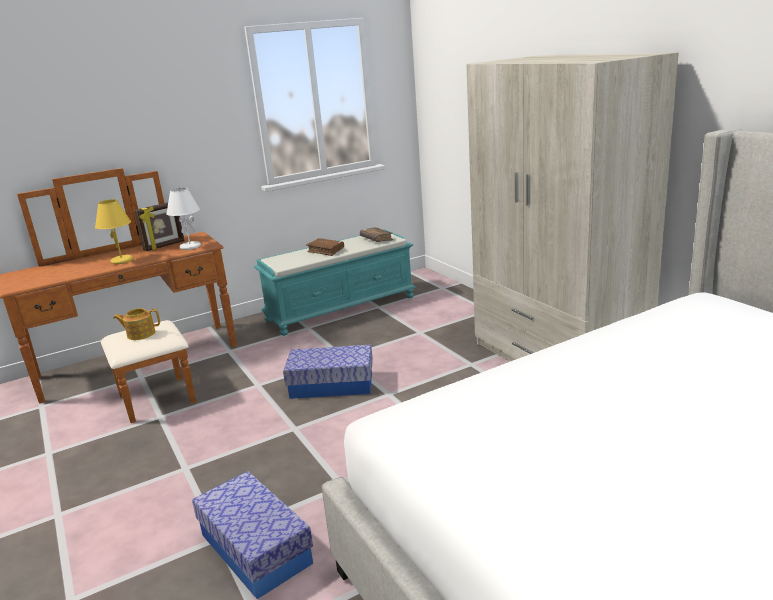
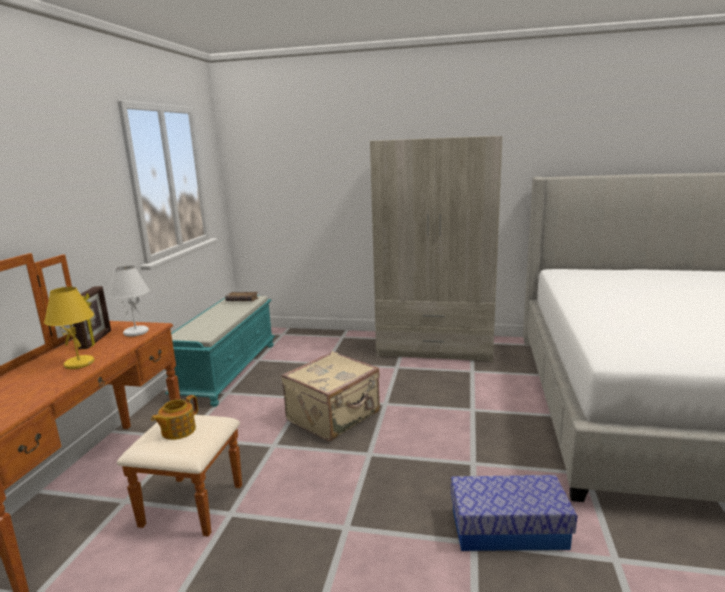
camera: 50 degrees left, 5 degrees down
(326, 251) = (217, 317): brown book -> none
(332, 385) = (334, 417): storage box -> beige suitcase

